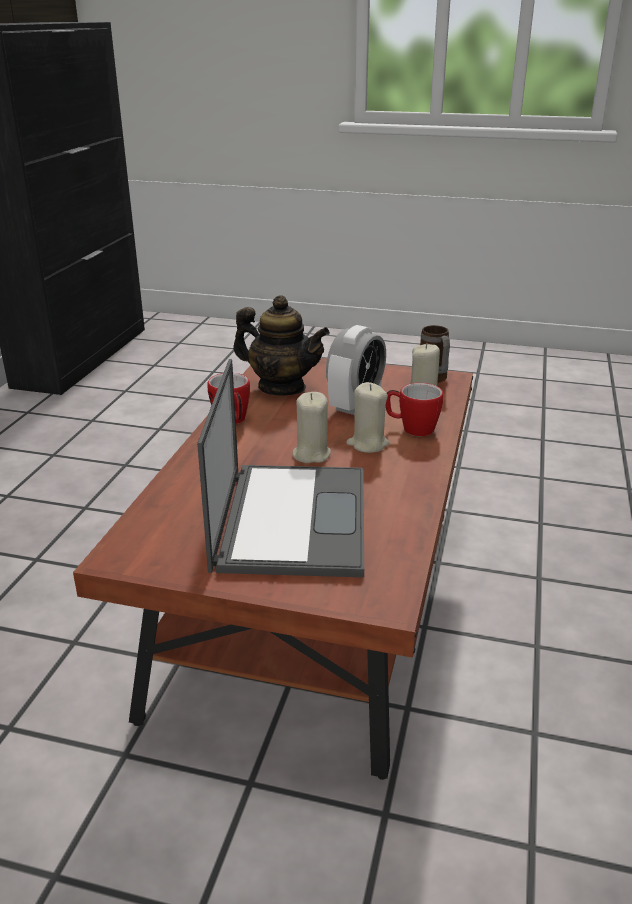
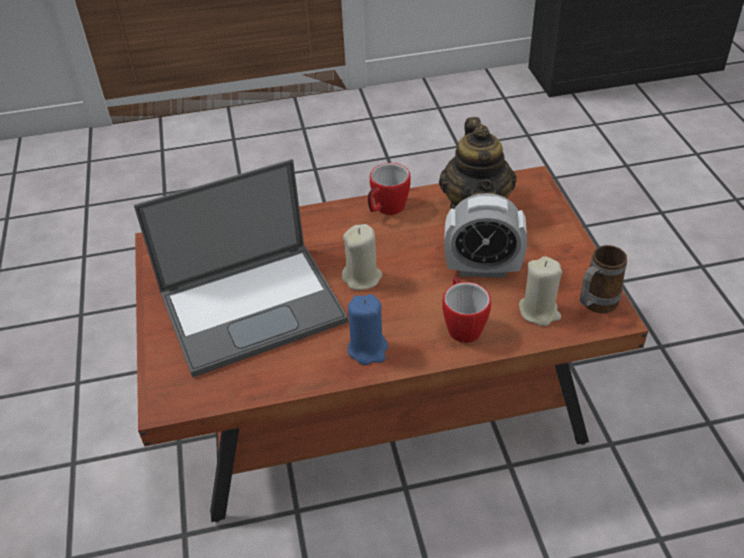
camera: 65 degrees right, 15 degrees up
(367, 444) = (407, 305): beige candle -> none
(404, 474) = (368, 349): none -> blue candle

